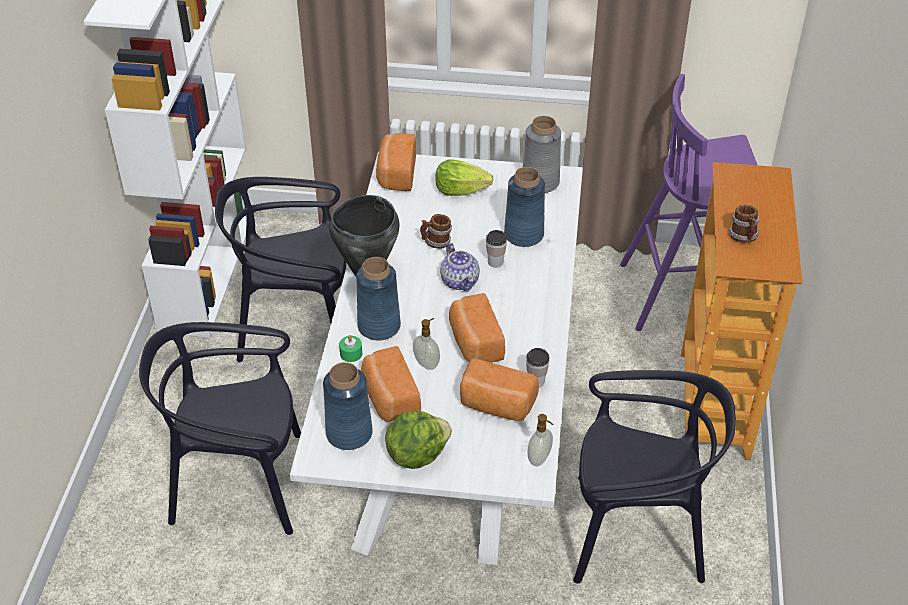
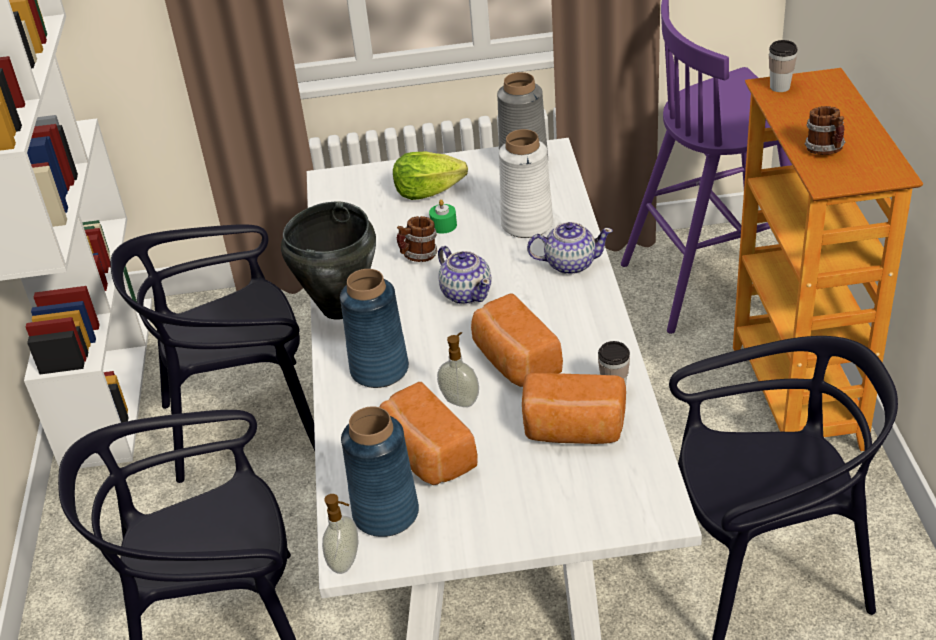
camera: 10 degrees left, 5 degrees down
(351, 354) = (353, 411): green candle -> green candle (443, 225)
(396, 174) = (338, 191): bread -> none
(416, 454) = (489, 518): lettuce -> none
(495, 262) = (504, 262): cup -> cup (780, 87)
(524, 234) = (527, 223): blue vase -> white vase
(540, 459) = (659, 485): soap dispenser -> soap dispenser (346, 562)
(542, 275) = (569, 263): none -> teapot

